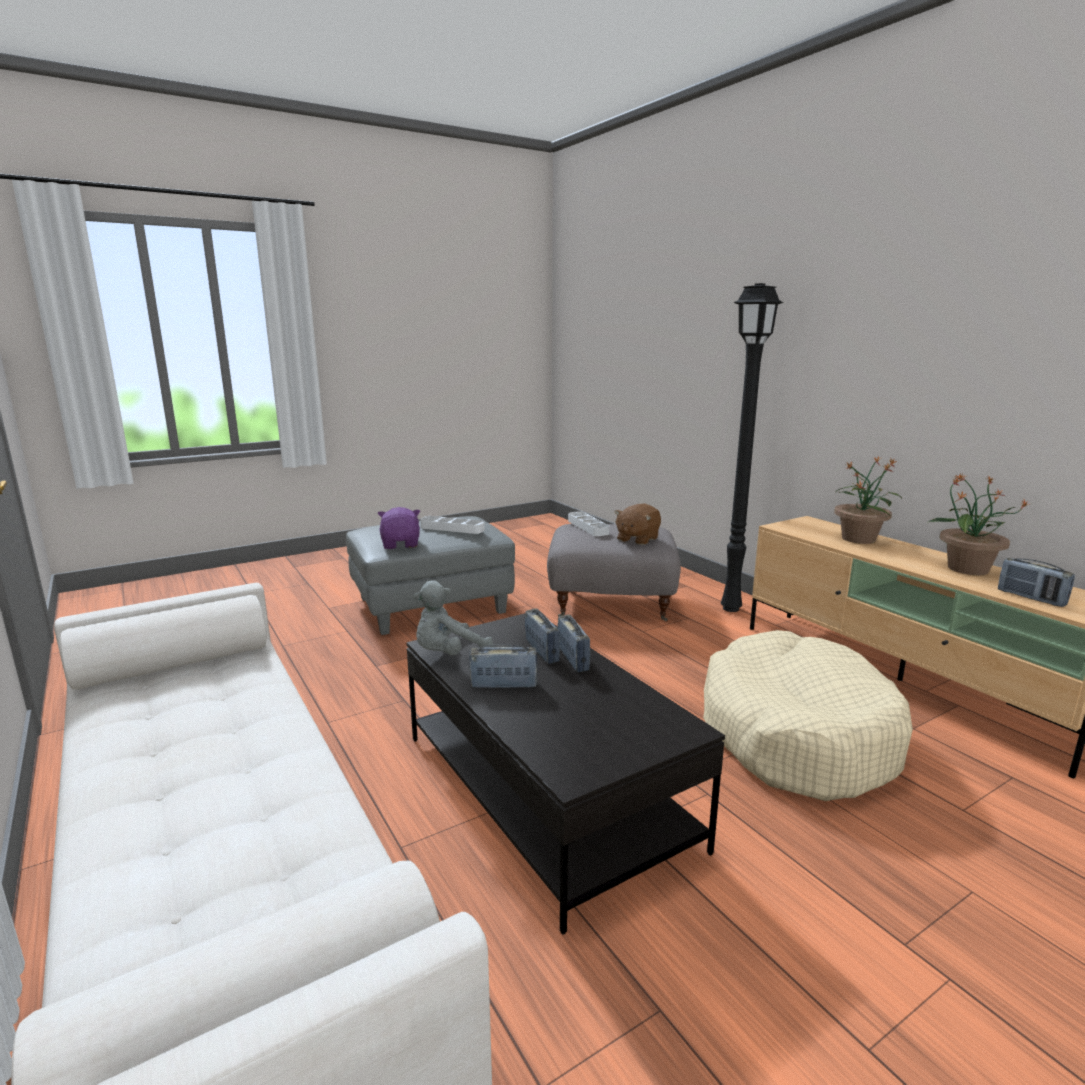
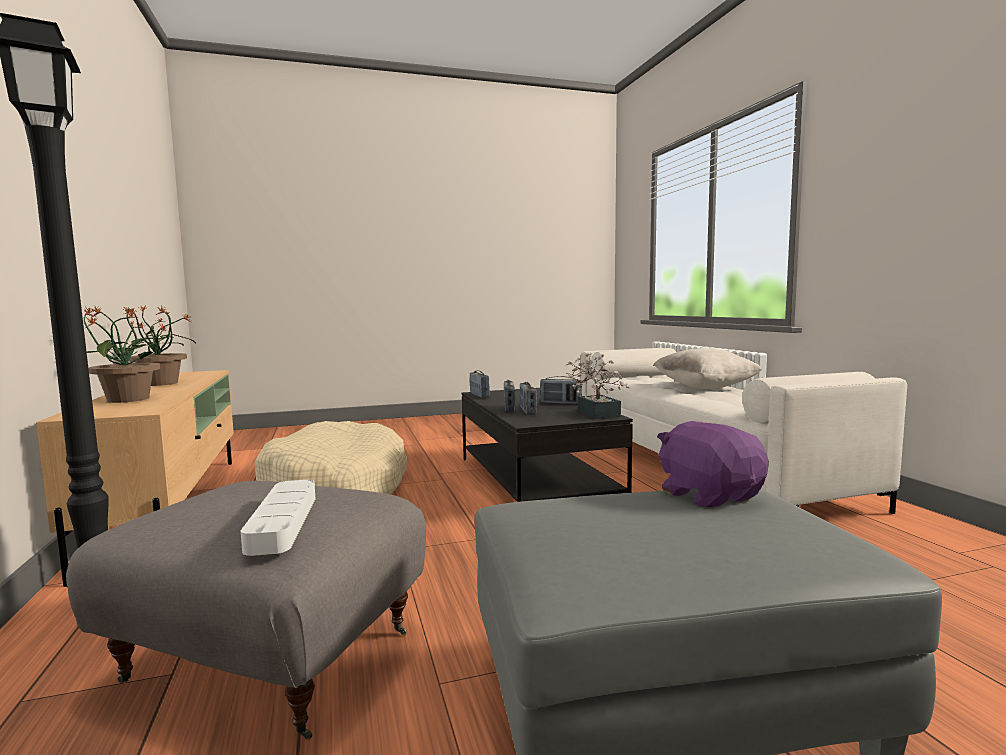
camera: 165 degrees left, 10 degrees down
(176, 803) = (705, 387): none -> beige pillow
(401, 544) = (709, 496): purple plush toy -> purple plush toy turned 150 degrees clockwise
(448, 654) = (596, 412): grey plush toy -> potted plant
(452, 528) = (607, 512): white tray -> none
(637, 539) = (251, 490): brown plush toy -> none
(1031, 598) = (202, 375): radio -> radio (479, 395)

